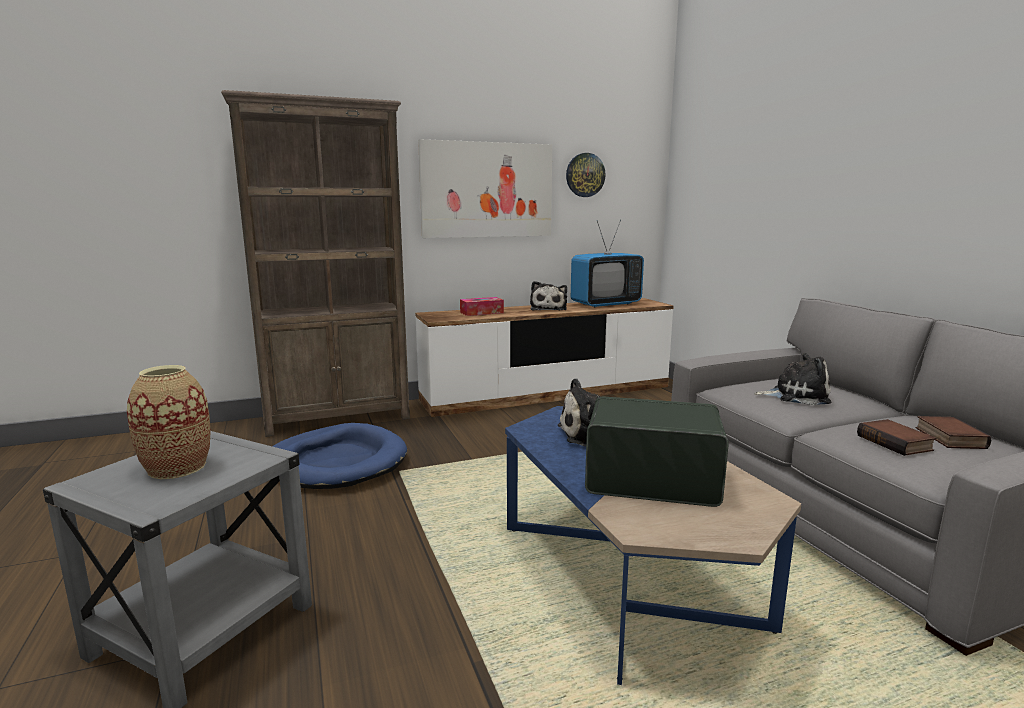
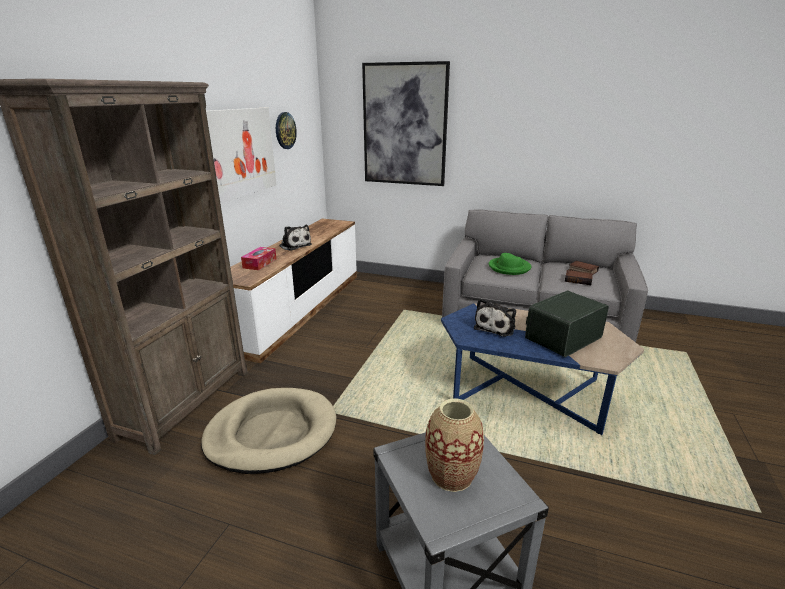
camera: 50 degrees left, 10 degrees up
(337, 462) = (272, 433): blue dog bed -> beige dog bed
(605, 304) = (316, 230): television -> none
(751, 167) = (405, 125): none -> picture
(796, 395) = (509, 268): plush toy -> green hat

